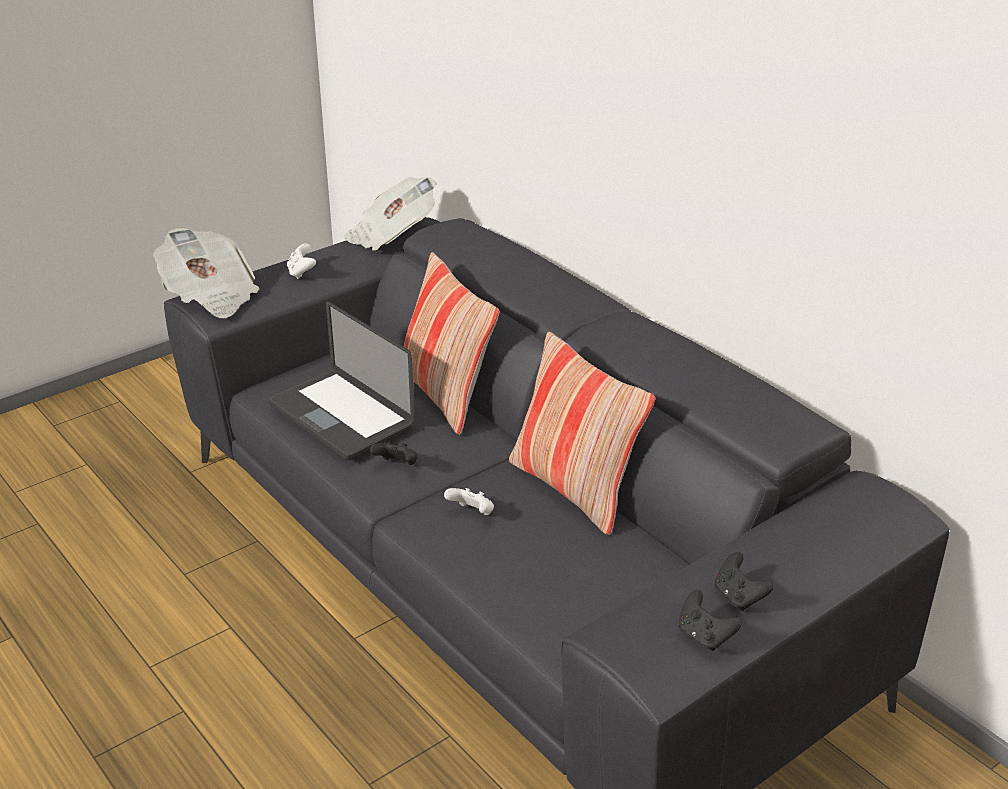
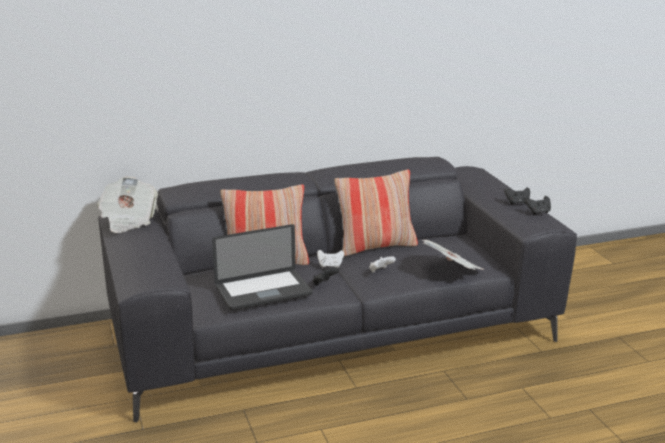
camera: 70 degrees left, 10 degrees down
(210, 296) = (145, 280): newspaper -> newspaper (452, 270)
(301, 273) = (146, 250): white game controller -> white game controller (330, 266)

